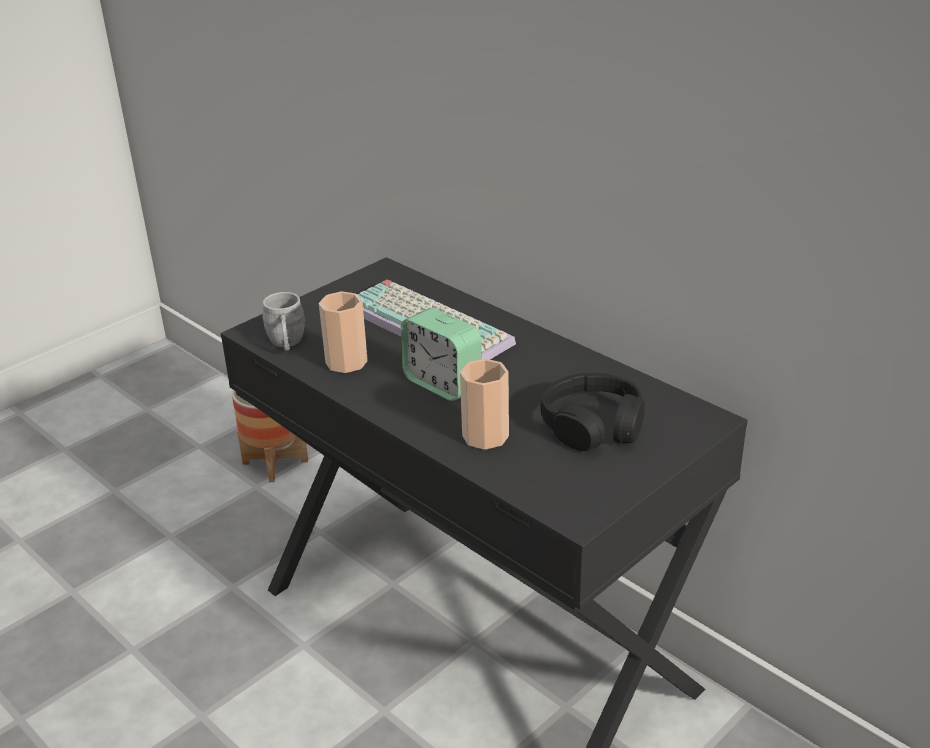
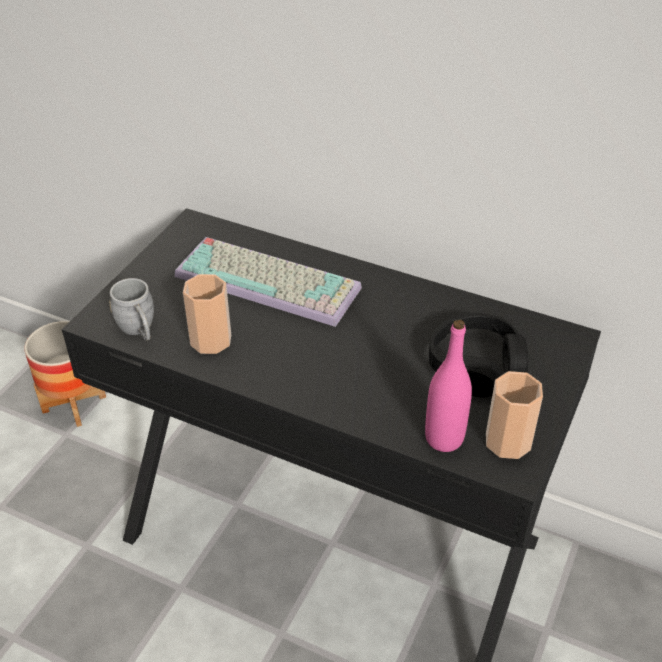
camera: 20 degrees left, 10 degrees up
(442, 384) = (317, 347): alarm clock -> none
(485, 436) = (387, 398): cup -> cup (508, 441)
(522, 478) = (444, 438): none -> pink bottle

